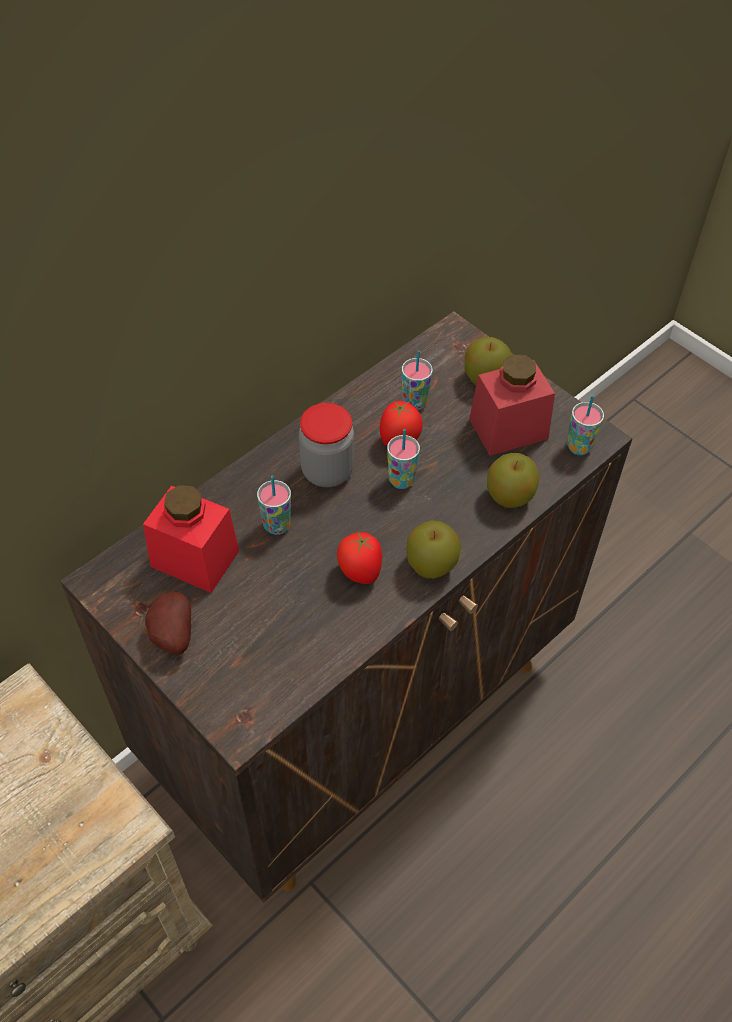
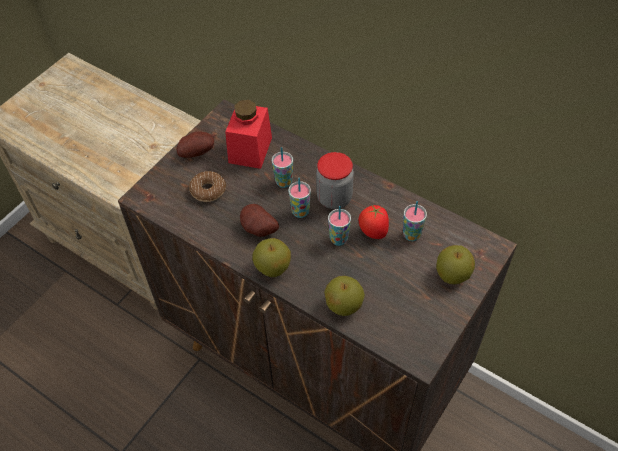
camera: 80 degrees right, 0 degrees up
(260, 628) = (208, 190): none -> donut
(359, 572) = (258, 230): tomato -> potato
(508, 429) = (407, 296): red jar -> none
(579, 447) = (405, 346): cup -> cup (300, 212)

